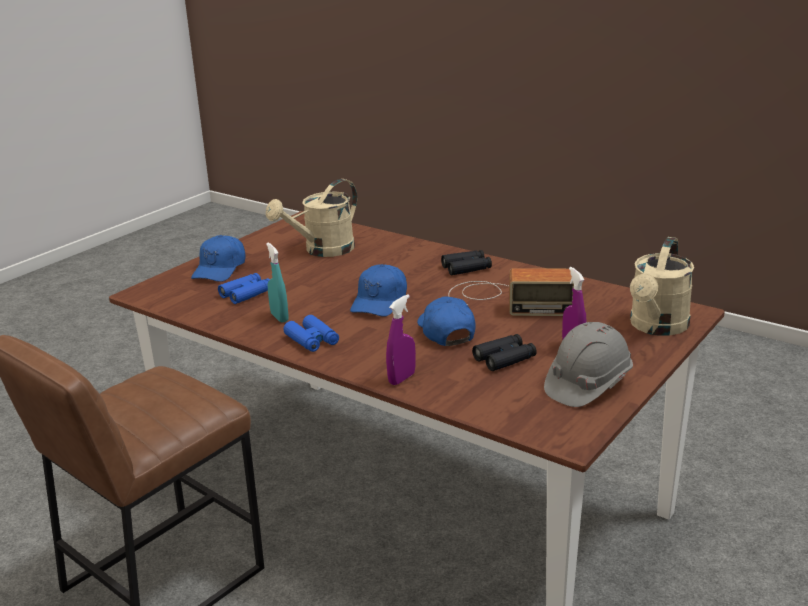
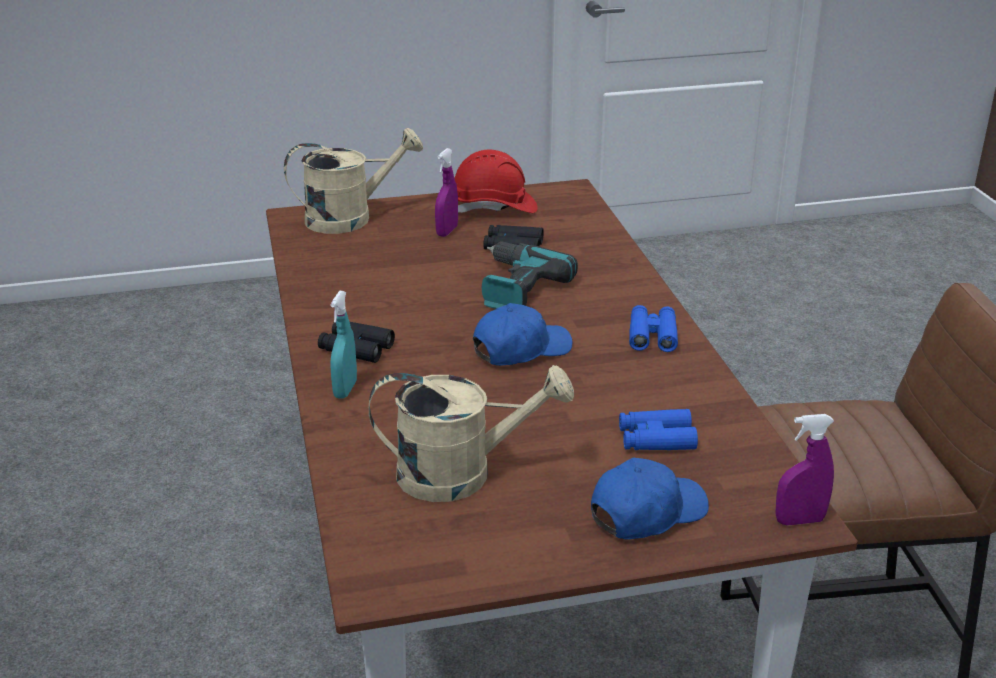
camera: 140 degrees left, 5 degrees up
(279, 317) = (654, 380): turquoise spray bottle -> turquoise spray bottle (345, 390)
(402, 378) = (621, 266): purple spray bottle -> purple spray bottle (799, 520)
(446, 331) = (516, 288): blue cap -> power drill
(506, 300) = (401, 292): radio -> none
(587, 384) = (493, 208): grey hard hat -> red hard hat

